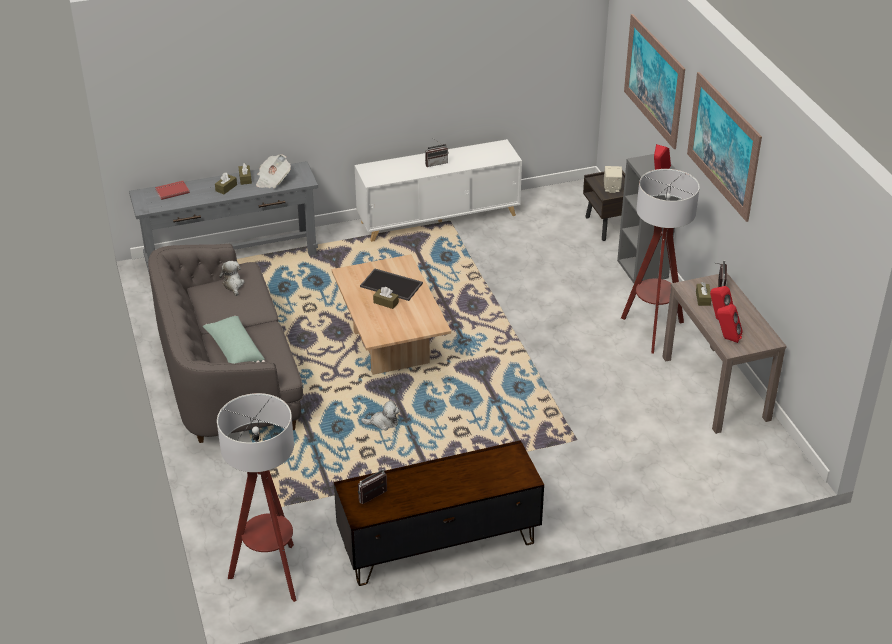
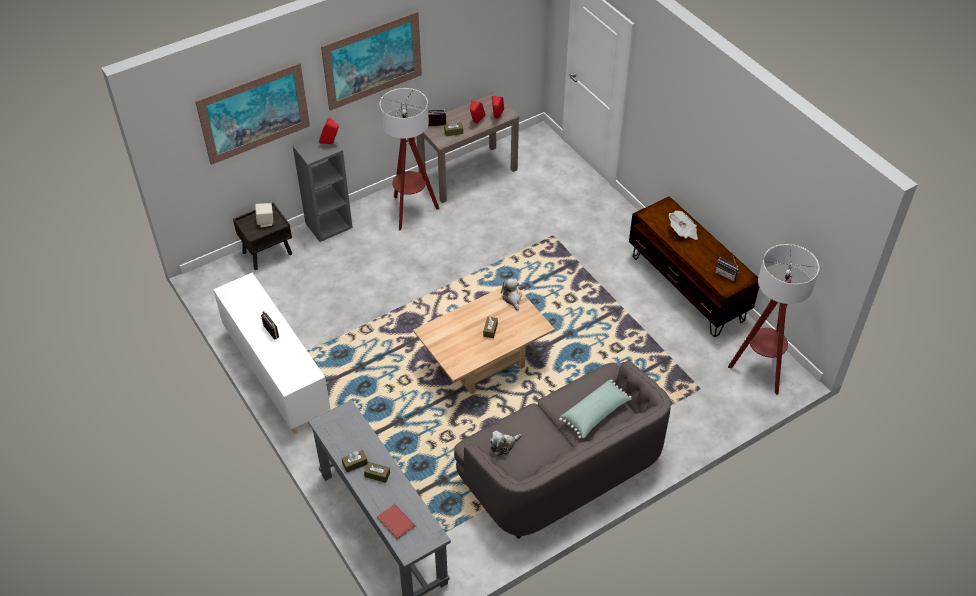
camera: 105 degrees left, 10 degrees up
(272, 180) = (353, 438): newspaper -> newspaper (682, 232)
(383, 423) = (579, 346): plush toy -> plush toy (512, 298)
(392, 284) = (463, 331): tray -> none

